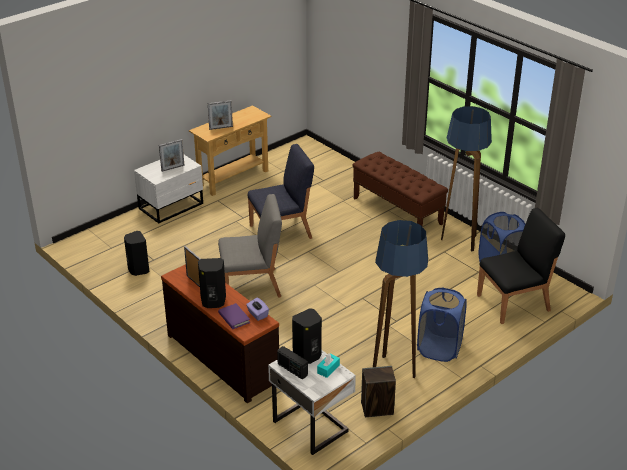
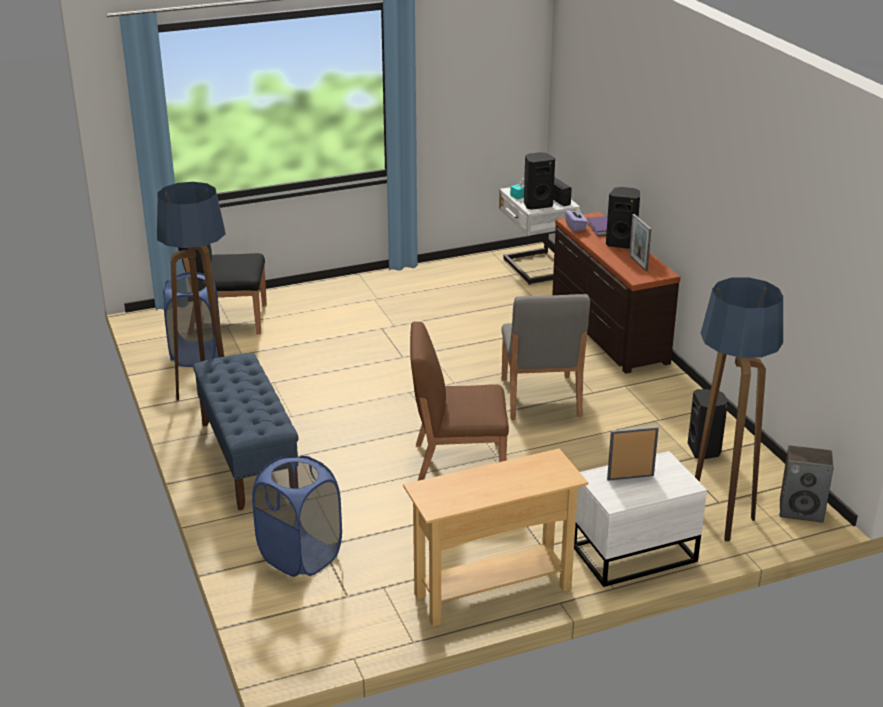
camera: 160 degrees left, 5 degrees down
(221, 128) = (520, 473): picture frame -> none
(252, 285) = (540, 398): grey chair -> grey chair turned 105 degrees counterclockwise
(281, 231) = (457, 464): blue chair -> brown chair
(377, 409) = (464, 268): speaker -> speaker (801, 510)
(394, 371) = (422, 290): floor lamp -> floor lamp (717, 518)
(397, 211) = (248, 458): brown bench -> blue bench
(439, 349) = (358, 297): blue laundry basket -> blue laundry basket (300, 556)

